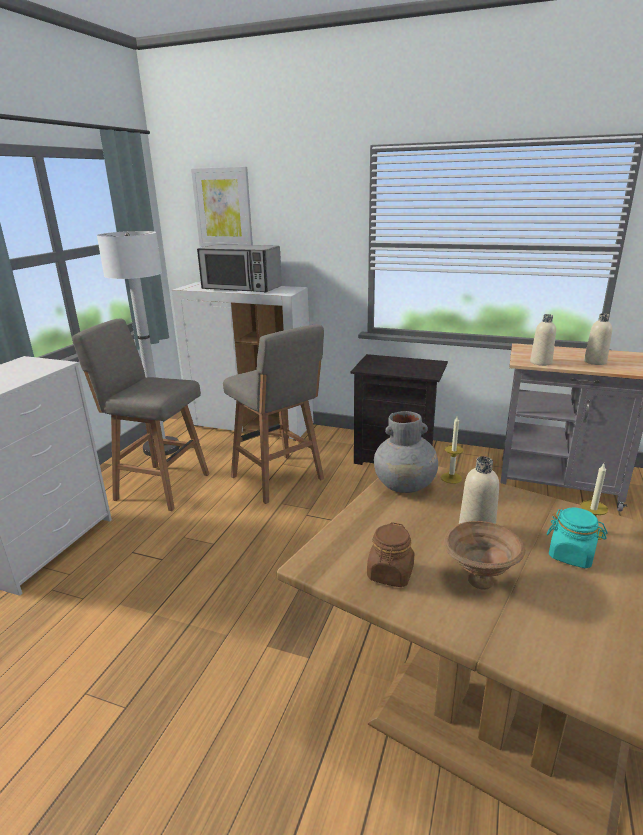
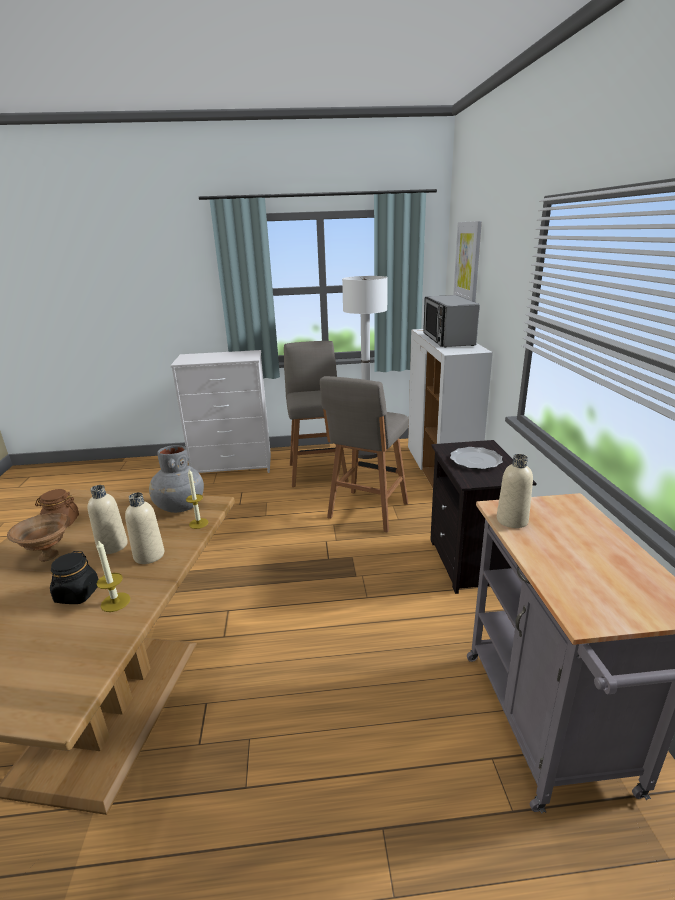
camera: 65 degrees right, 0 degrees up
(397, 366) = (475, 460): none -> plate
(571, 555) = (77, 594): turquoise jar -> black jar
(595, 362) = (575, 564): beige bottle -> beige bottle (149, 555)

